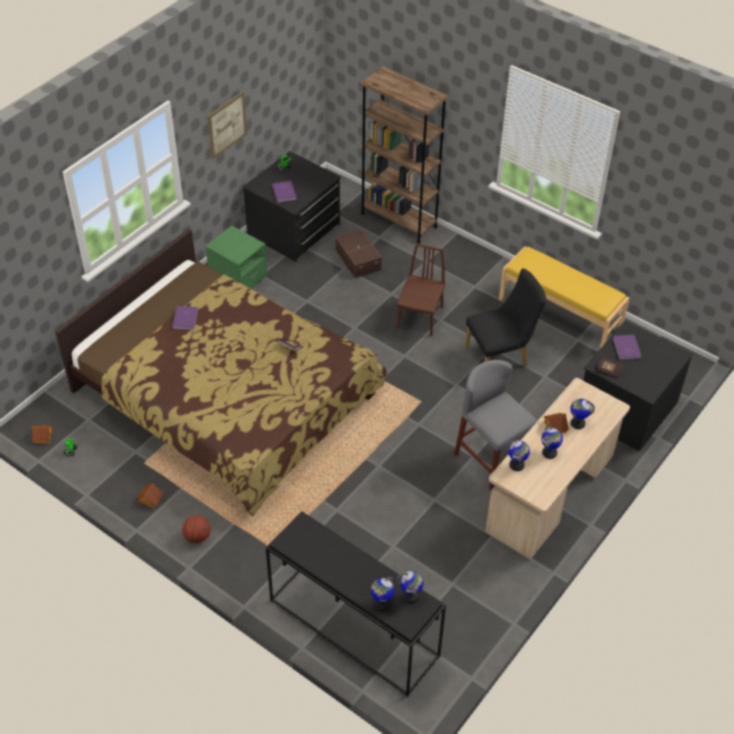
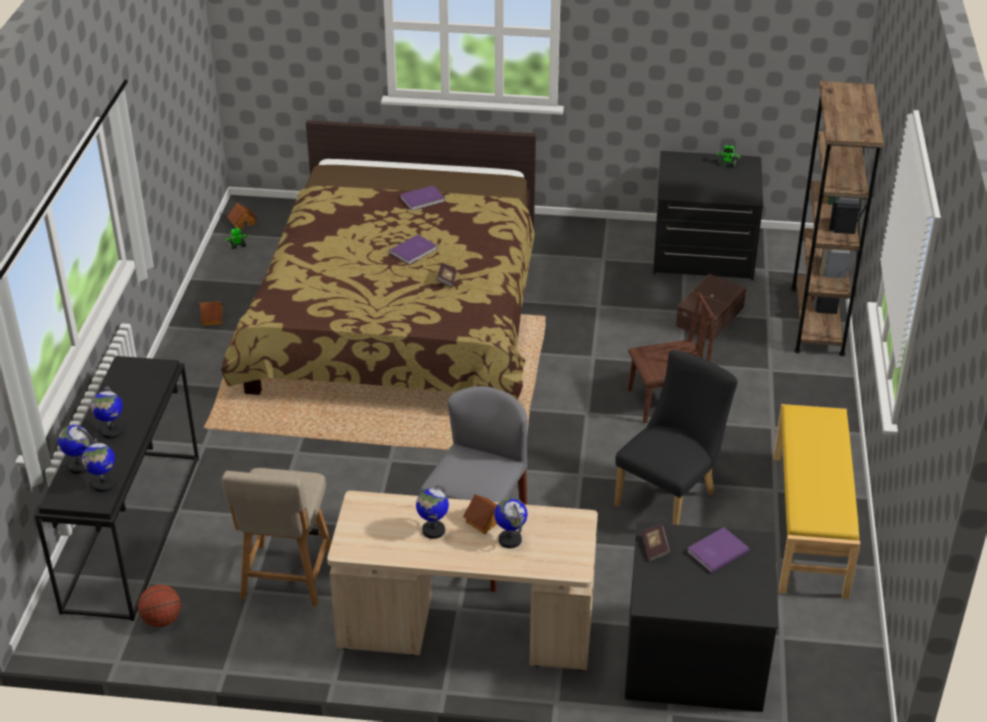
camera: 60 degrees right, 10 degrees down
(197, 537) = (185, 369): basketball -> basketball (162, 620)
(227, 125) = (655, 49): picture -> none
(238, 277) = (582, 246): green nightstand -> none
(284, 192) = (686, 179): purple book -> purple book (414, 251)
(453, 561) = (286, 579): none -> beige chair
(500, 356) = (670, 496): black chair -> black chair turned 90 degrees counterclockwise
(516, 465) = (387, 508): globe -> globe (112, 431)

